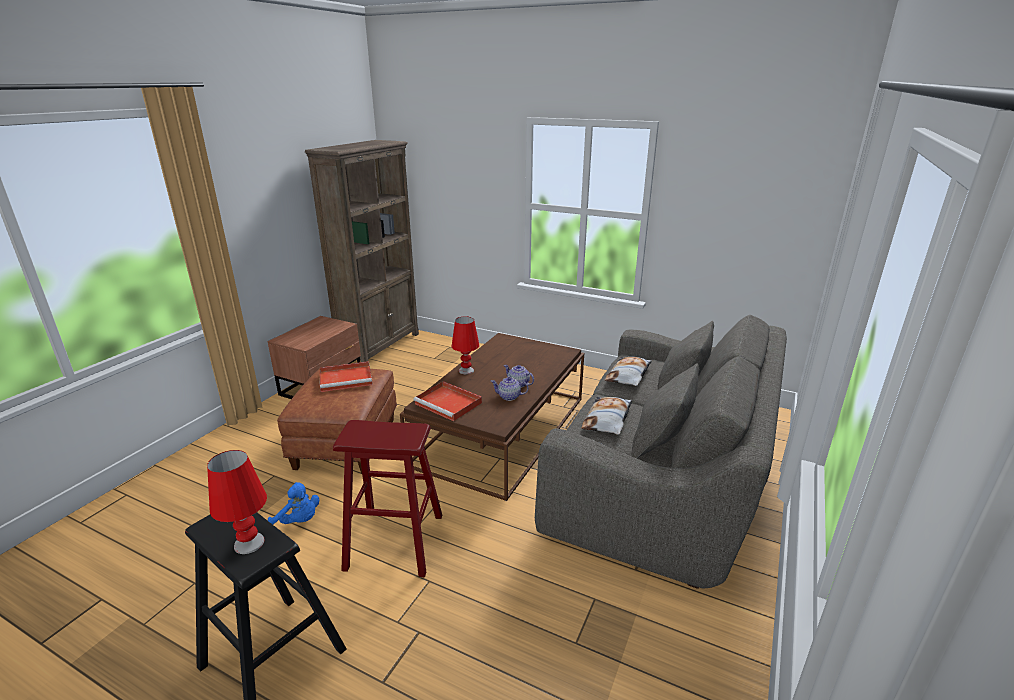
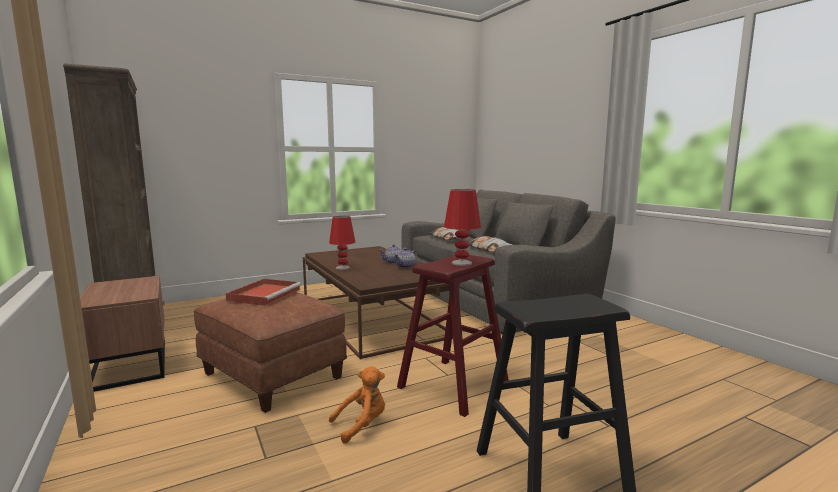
camera: 55 degrees left, 15 degrees down
(248, 543) = (575, 304): red table lamp -> red table lamp (461, 263)
(299, 521) = (362, 425): blue plush toy -> orange plush toy
(449, 403) = (382, 279): red tray -> none

